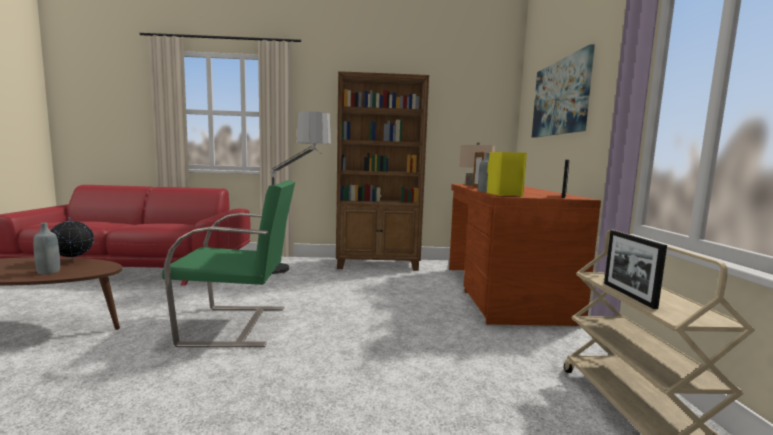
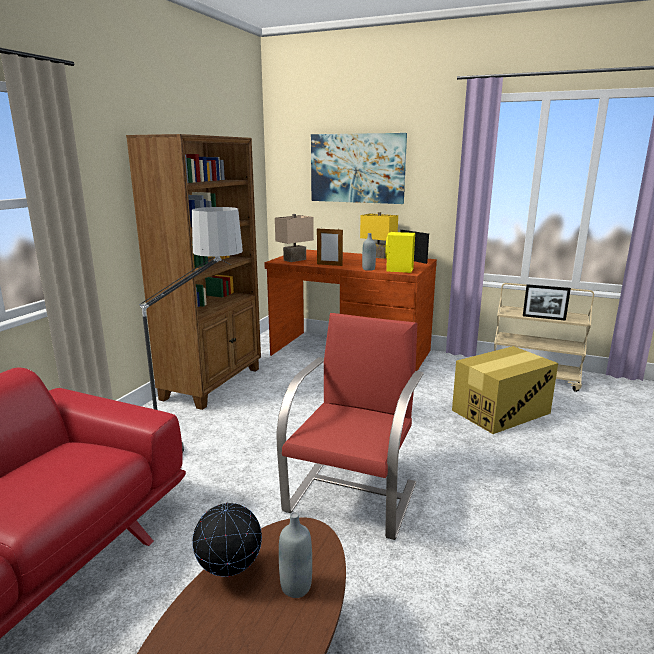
camera: 65 degrees left, 10 degrees up
(237, 325) = (352, 496): green armchair -> red armchair
(464, 385) = (501, 411): none -> cardboard box
(551, 192) = (378, 256): none -> yellow table lamp

